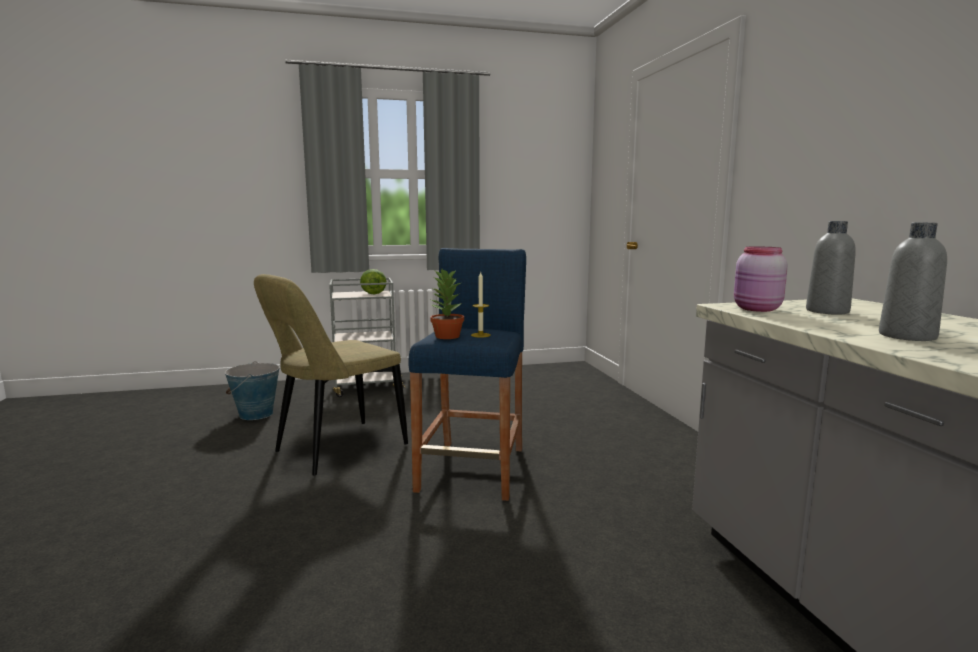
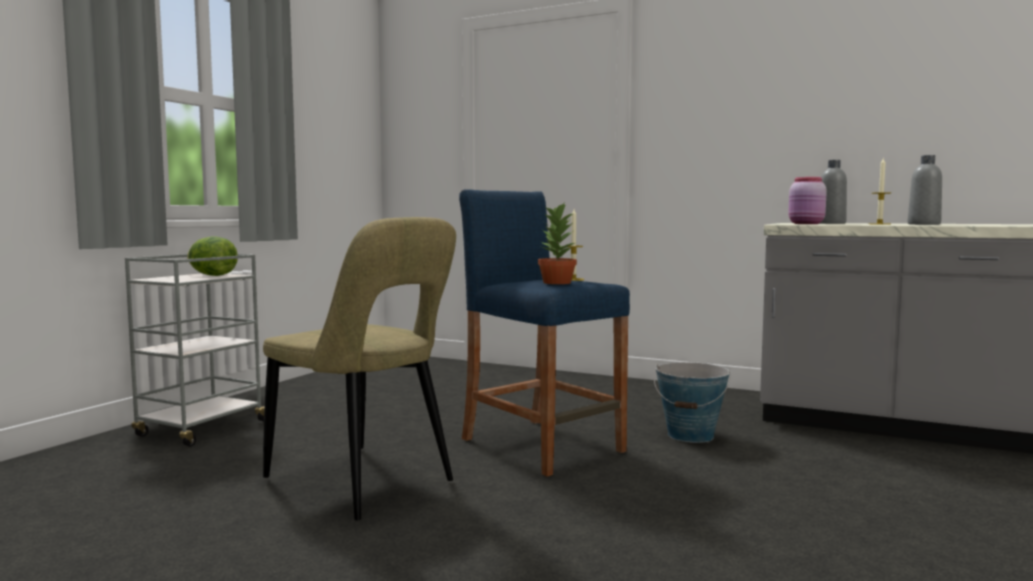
camera: 50 degrees left, 5 degrees down
(256, 414) = (112, 499): bucket -> bucket (691, 435)
(335, 449) = (364, 483): beige chair -> beige chair turned 45 degrees counterclockwise
(845, 324) = (879, 224): none -> candle

